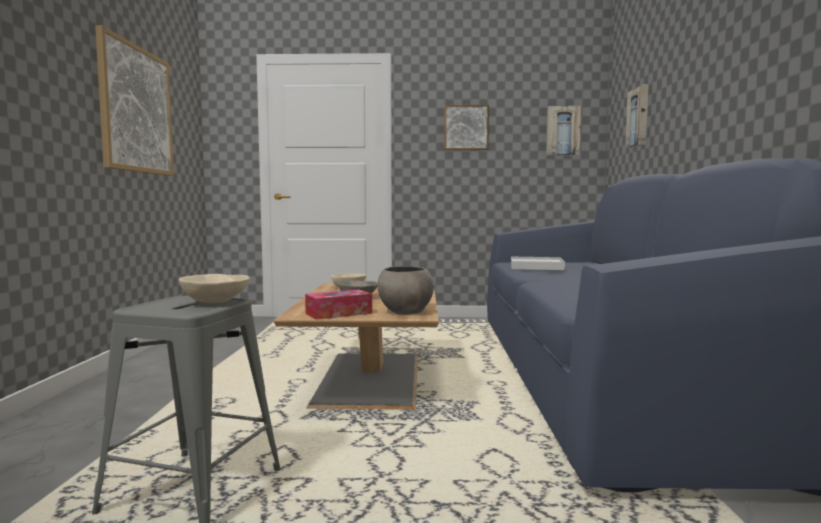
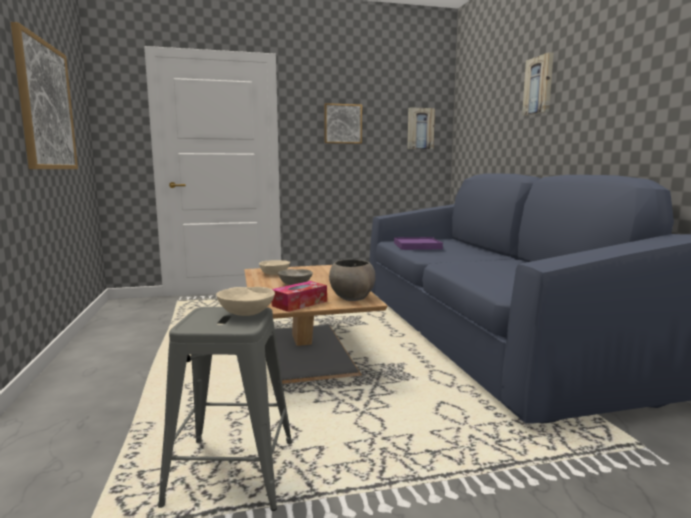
camera: 15 degrees left, 5 degrees up
(536, 266) = (417, 246): white tray -> purple tray
(639, 117) = (487, 123): picture -> picture (539, 85)

